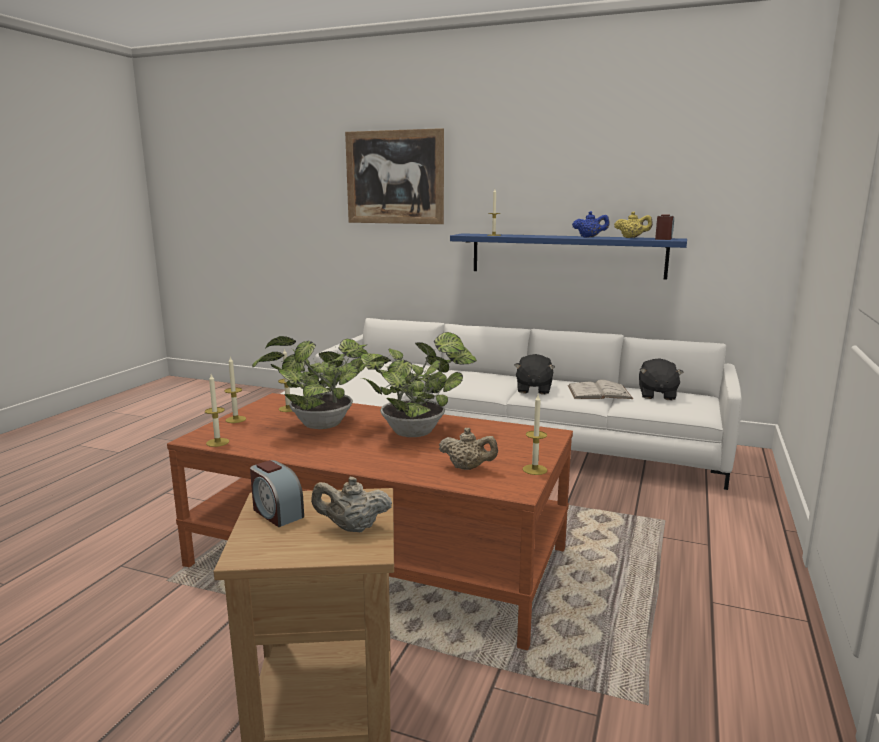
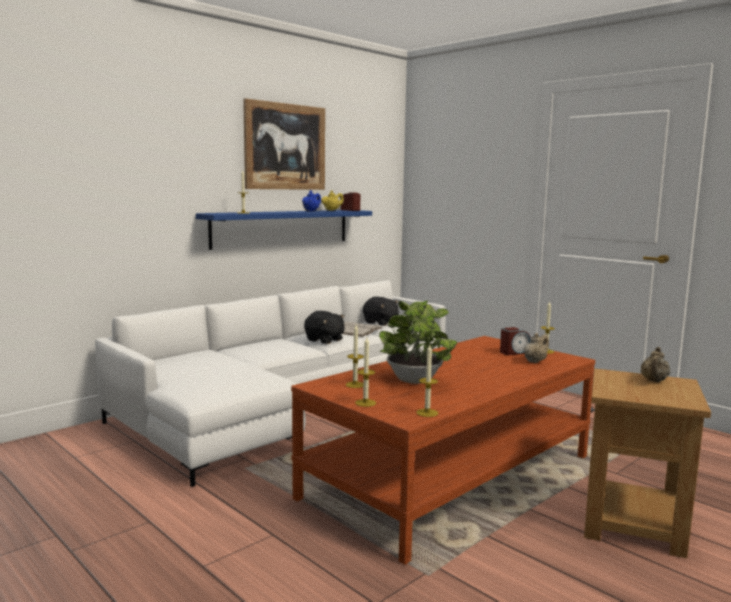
camera: 65 degrees left, 5 degrees down
(276, 513) = (630, 393): alarm clock -> alarm clock (514, 352)
(394, 177) = (120, 154): picture -> picture (285, 147)
(417, 432) = (457, 361): potted plant -> none

